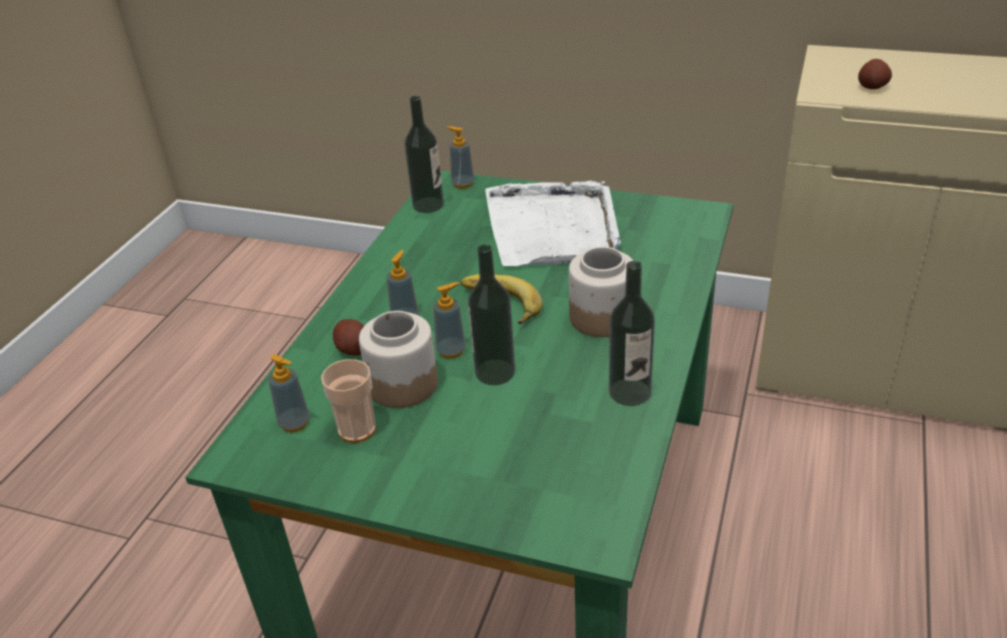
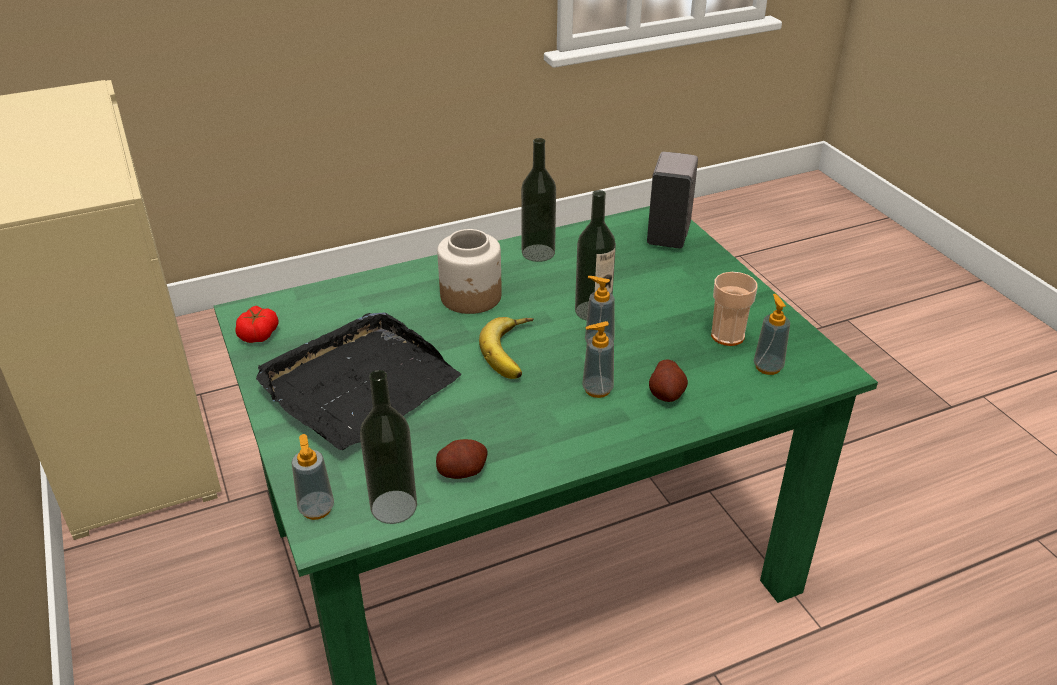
camera: 135 degrees left, 0 degrees up
(402, 384) = (663, 343): jar -> none
(552, 228) = (358, 385): white tray -> black tray
(553, 513) = (668, 235): none -> grey soap dispenser
(667, 209) = (258, 334): none -> tomato
(872, 86) = (71, 174): potato -> potato (462, 471)

